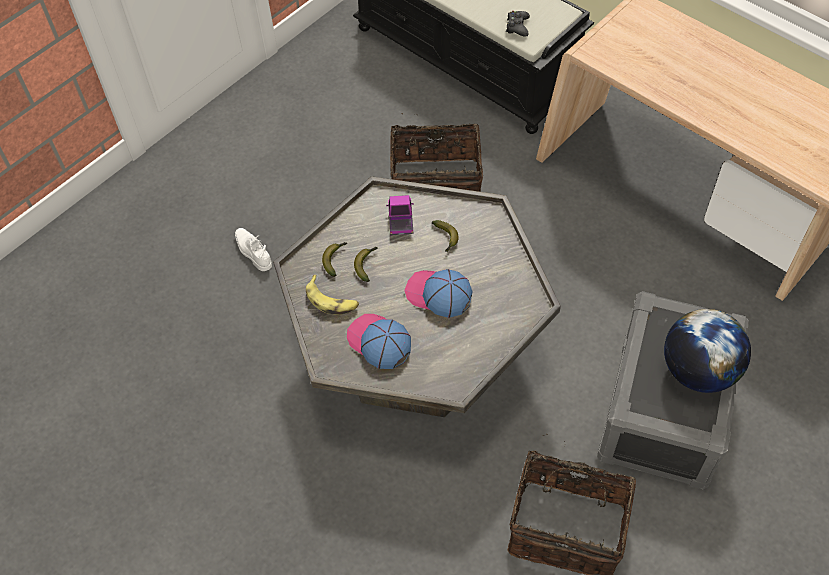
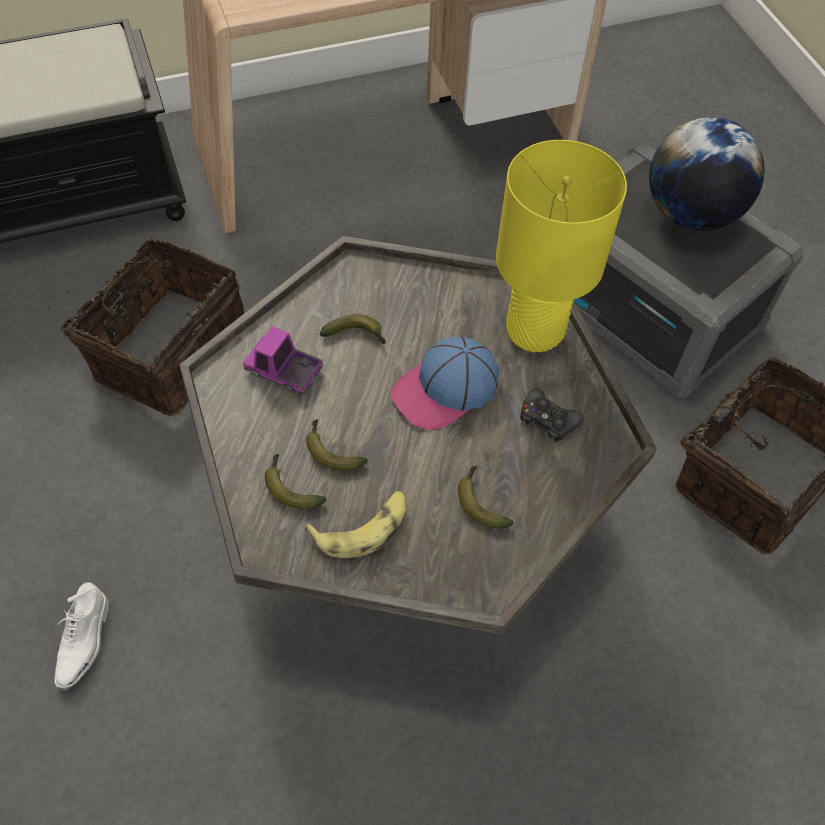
camera: 65 degrees left, 0 degrees up
(253, 252) = (84, 642): white shoe -> white shoe turned 75 degrees counterclockwise
(378, 342) = (480, 502): cap -> banana
(507, 318) = (535, 335): none -> yellow table lamp
(517, 27) = (78, 86): black game controller -> black game controller (547, 420)

